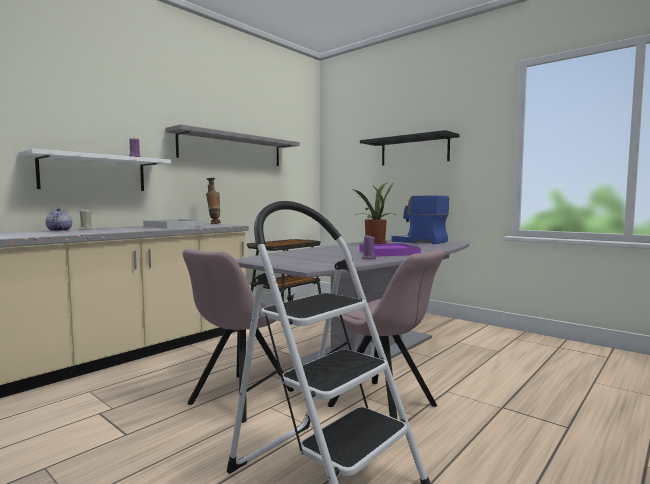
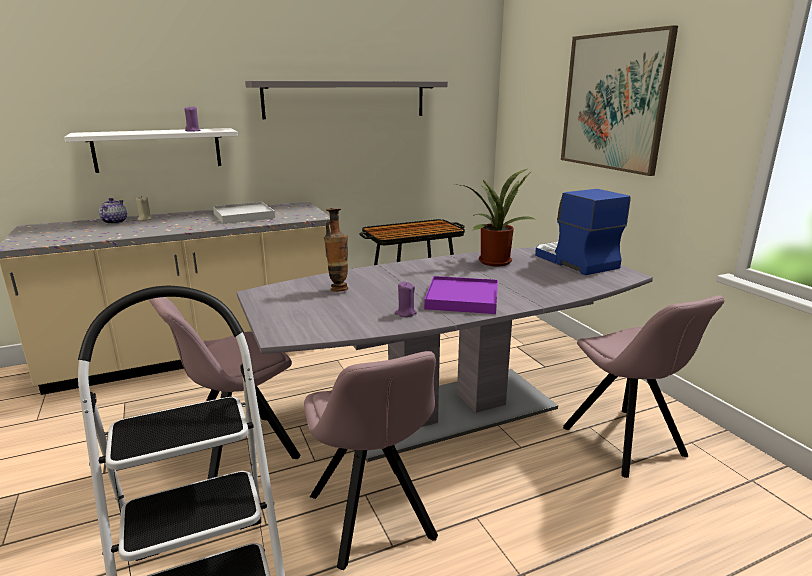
camera: 25 degrees right, 15 degrees up
(214, 224) = (306, 207): vase -> vase (338, 289)
(414, 151) = (613, 102): black shelf -> picture
(484, 344) = (624, 442): none -> pink chair

